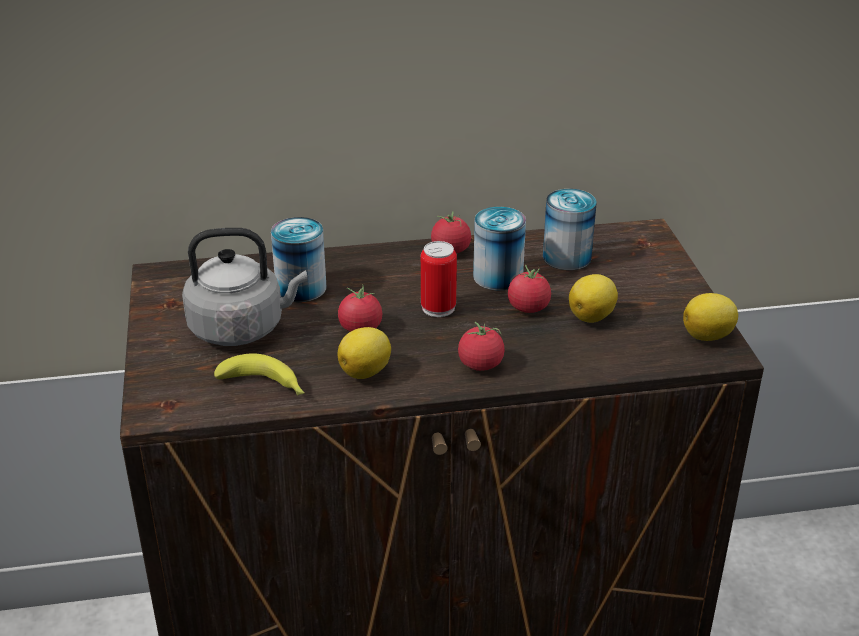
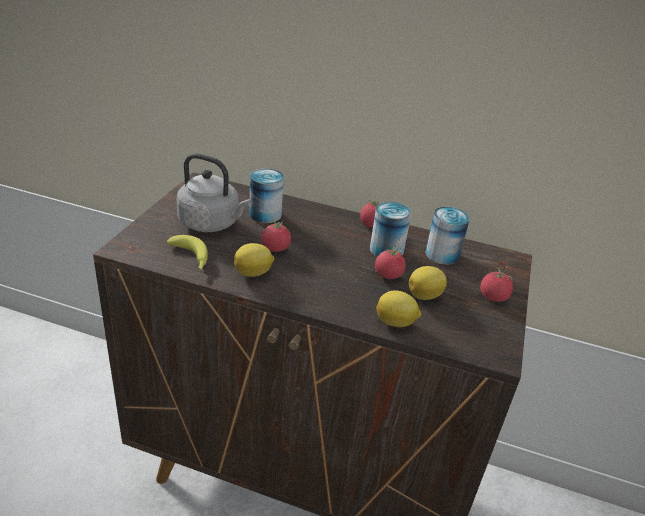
camera: 25 degrees right, 0 degrees up
(438, 307) = (332, 254): can -> none
(480, 364) = (325, 296): tomato -> tomato (493, 297)
(708, 336) = (496, 340): lemon -> lemon (396, 323)

